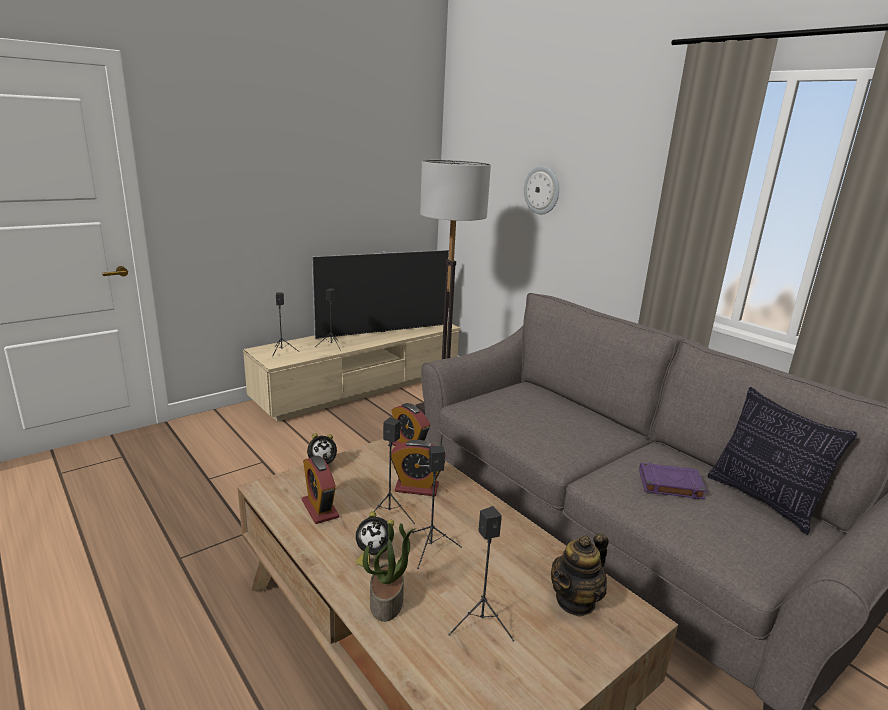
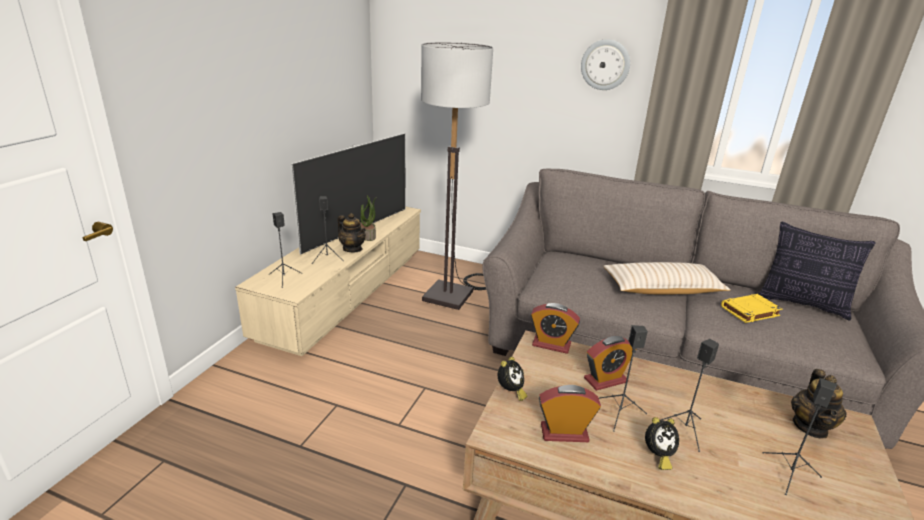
camera: 30 degrees left, 5 degrees up
(320, 509) = (564, 433): alarm clock -> alarm clock turned 150 degrees clockwise
(360, 344) = (352, 249): none -> teapot
(387, 602) = (719, 491): potted plant -> potted plant (368, 236)
(542, 190) = (512, 66): wall clock -> wall clock (605, 65)
(595, 438) = (662, 289): none -> beige pillow
(669, 484) = (749, 311): purple book -> yellow book

